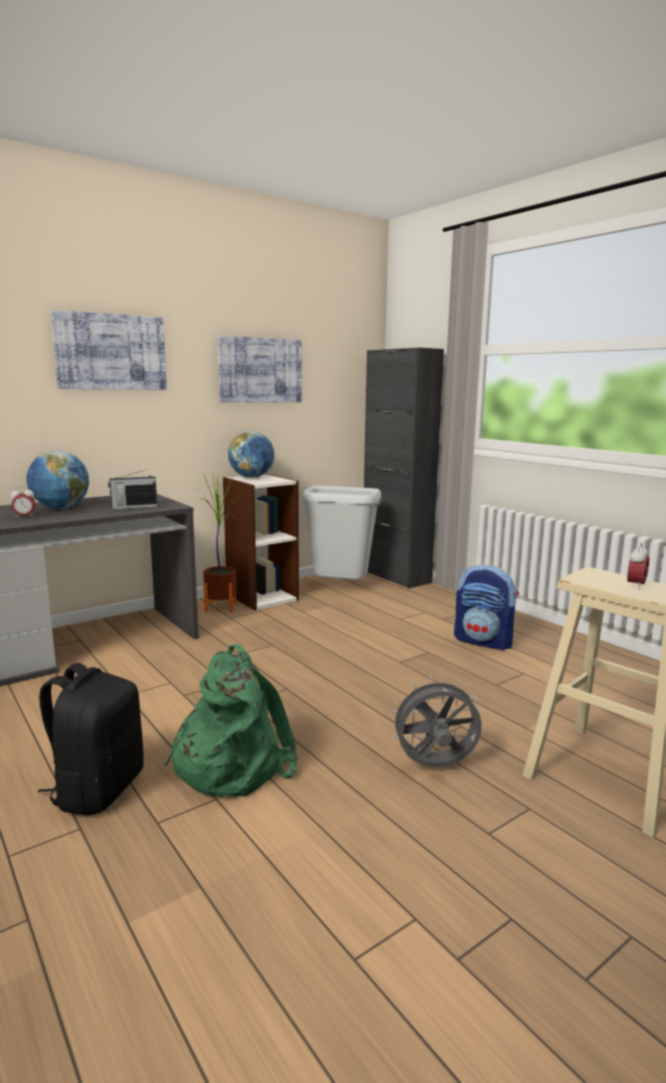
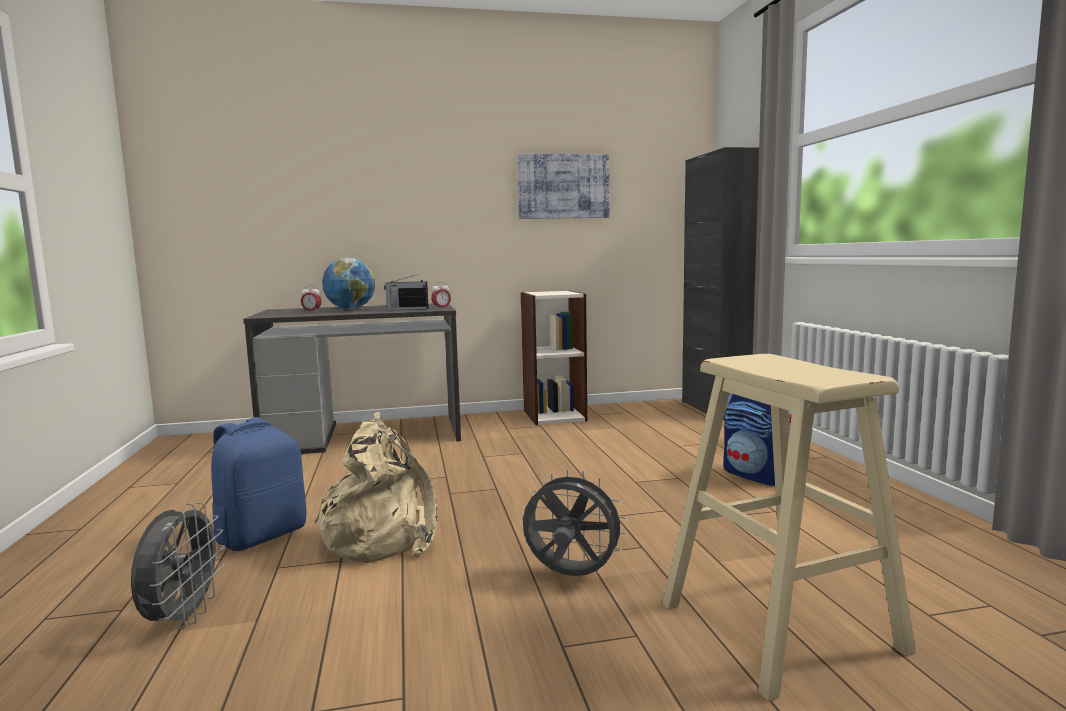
camera: 25 degrees right, 5 degrees down
(97, 789) = (262, 535): black backpack -> blue backpack
(111, 352) = (413, 173): picture -> none
(116, 908) = (183, 618): none -> grey fan
(220, 607) = (507, 419): potted plant -> none
(231, 763) = (383, 536): green backpack -> beige backpack
(252, 477) = (546, 292): globe -> none
(341, 588) = (642, 415): grey trash can -> none
(635, 586) = (791, 368): alarm clock -> alarm clock (441, 309)

